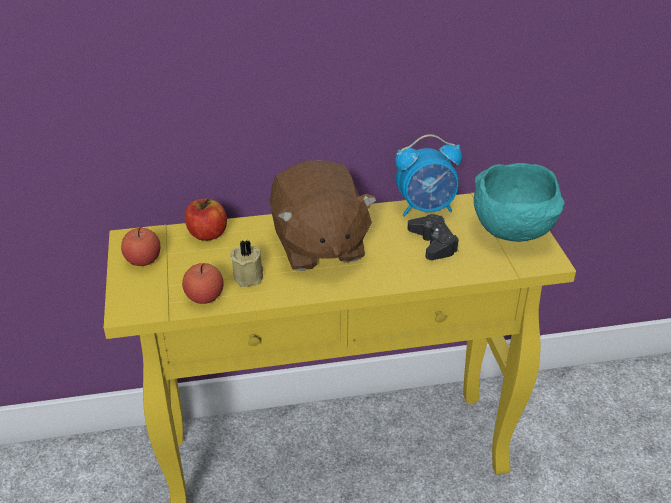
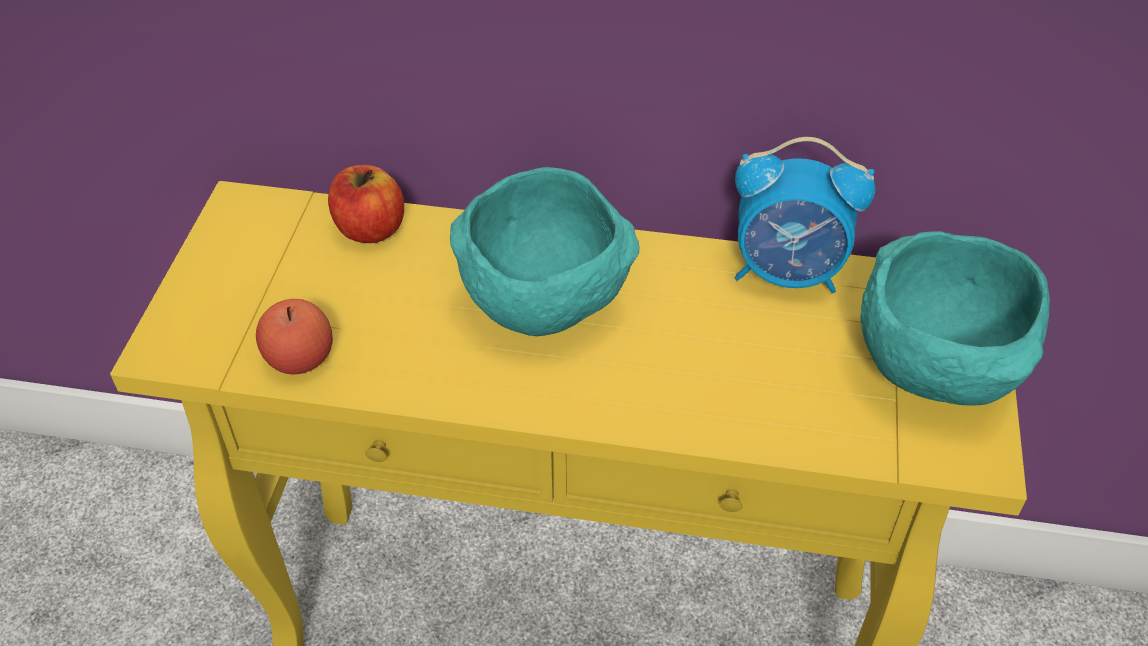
camera: 20 degrees right, 10 degrees up
(143, 260) = (240, 255): apple -> none
(249, 276) = (396, 335): beige candle -> none
(318, 246) = (547, 303): brown plush toy -> turquoise bowl
(433, 243) = (764, 354): black game controller -> none

